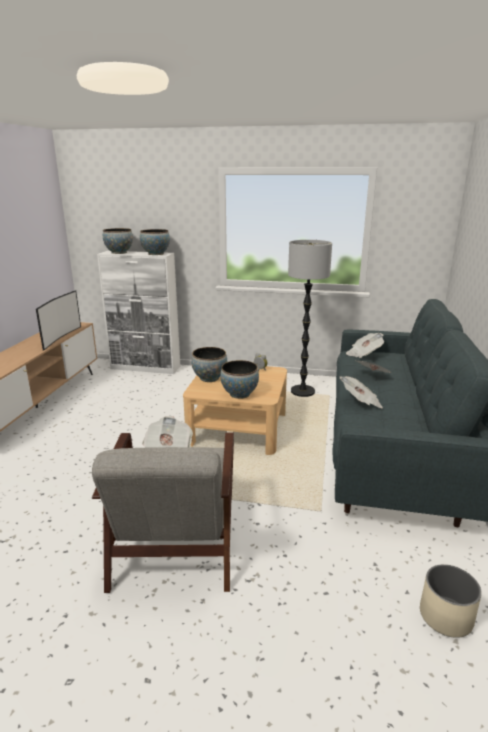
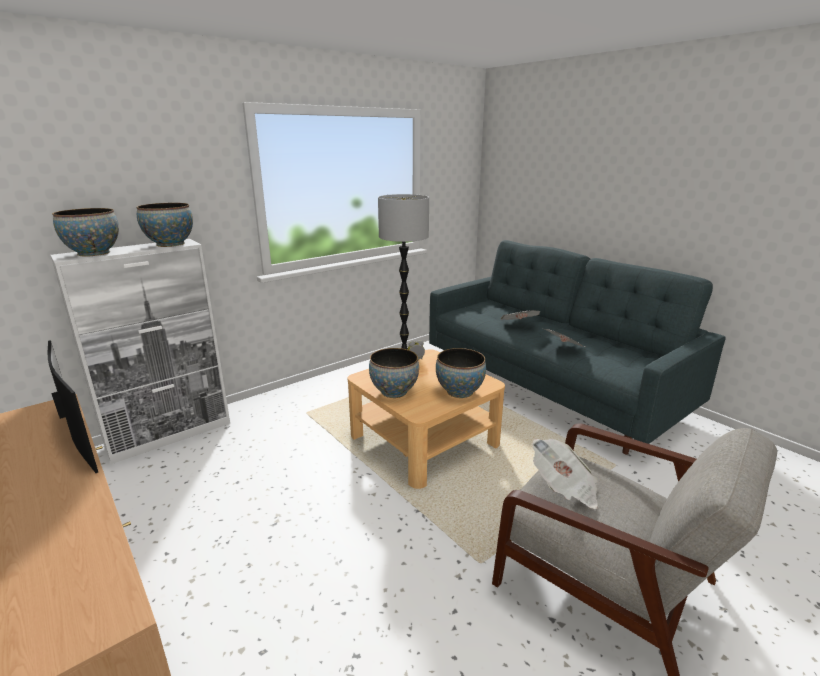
camera: 50 degrees left, 0 degrees up
(363, 354) = (467, 310): newspaper -> none
(446, 617) = (780, 478): beige planter -> none

